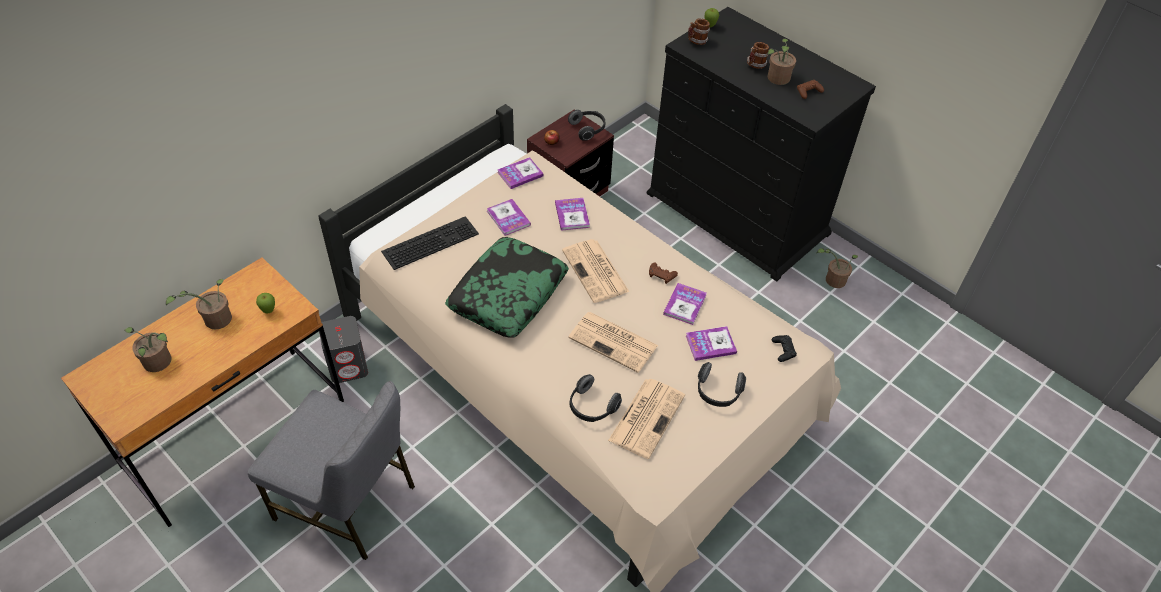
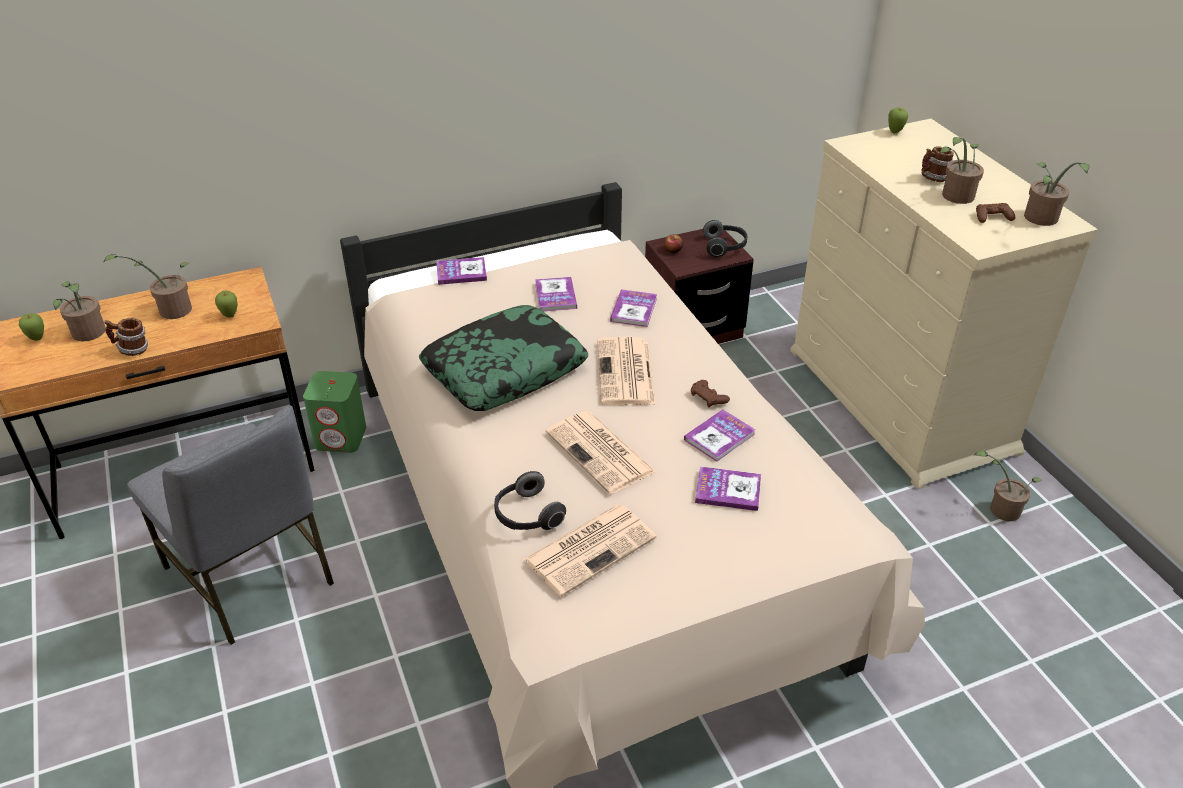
camera: 25 degrees right, 10 degrees down
(116, 381) = (37, 339): none -> apple
(348, 366) = (341, 437): grey speaker -> green speaker
(430, 241) = (452, 297): keyboard -> none
(520, 174) = (598, 257): book -> book (461, 272)
(696, 41) = (867, 143): mug -> mug (132, 350)
(717, 392) = (704, 549): headphones -> none
(737, 214) = (900, 400): black dresser -> beige dresser
(783, 350) = (828, 526): black game controller -> none
(839, 86) = (1041, 220): none -> potted plant

